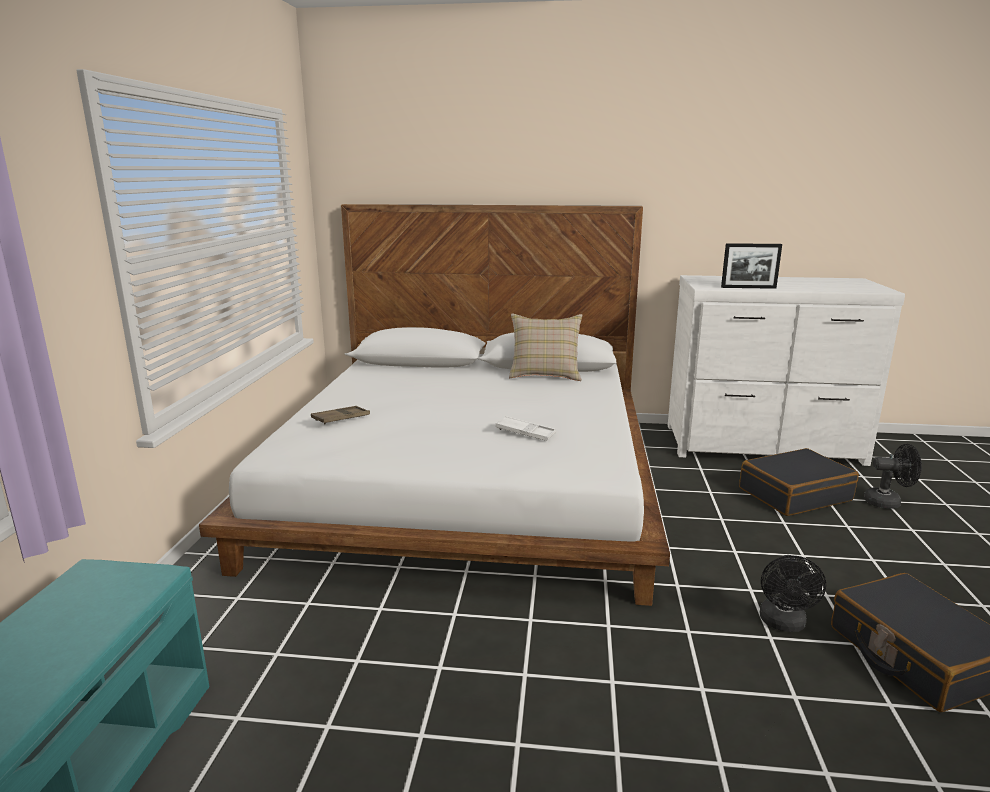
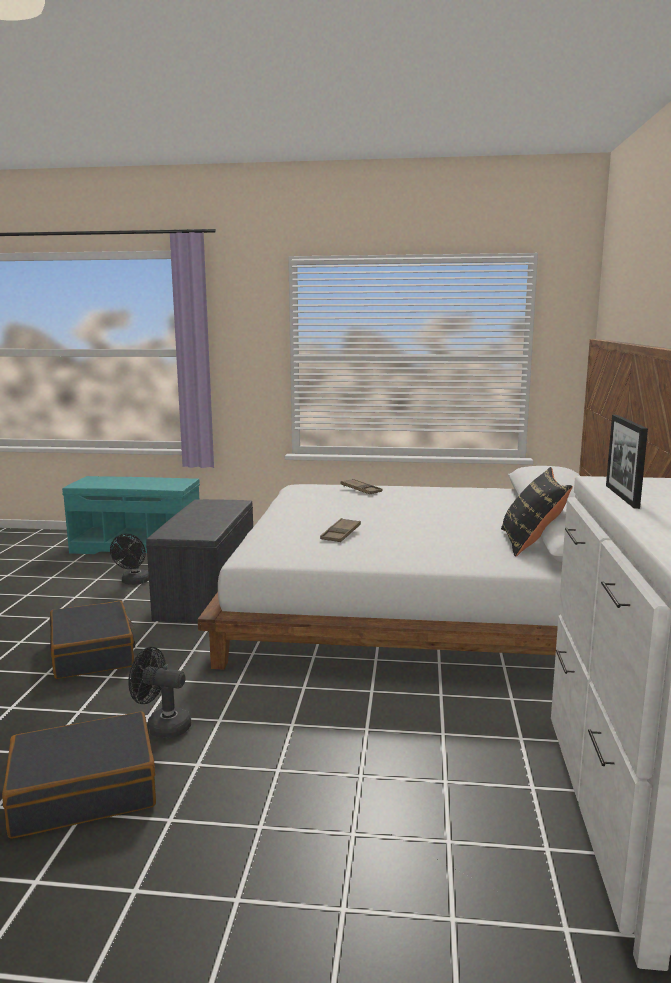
camera: 90 degrees right, 5 degrees down
(416, 633) = (208, 594): none -> grey bench
(525, 433) = (341, 534): white tray -> brown tray
(545, 374) = (531, 543): beige pillow -> black pillow
(794, 494) = (454, 808): black suitcase -> black suitcase (93, 653)
(888, 502) = (447, 920): black fan -> black fan (134, 582)

